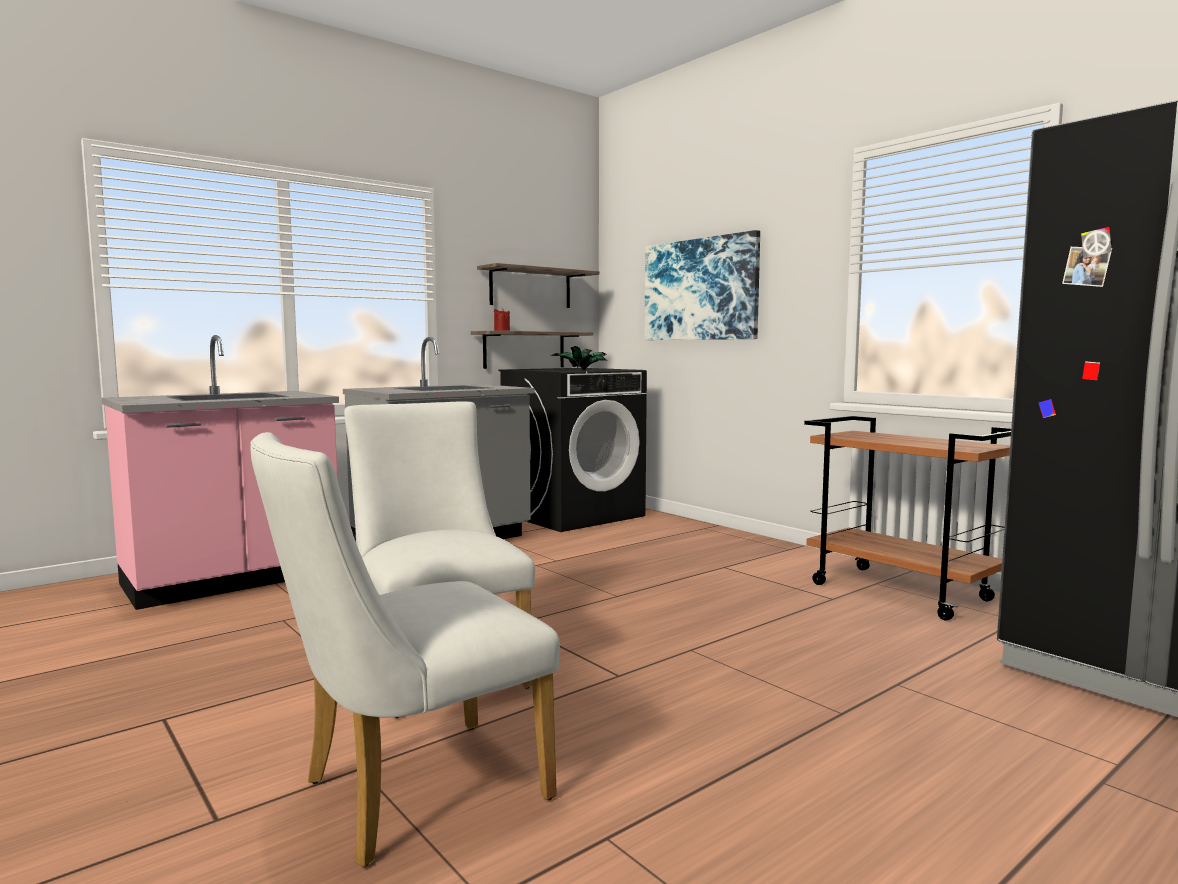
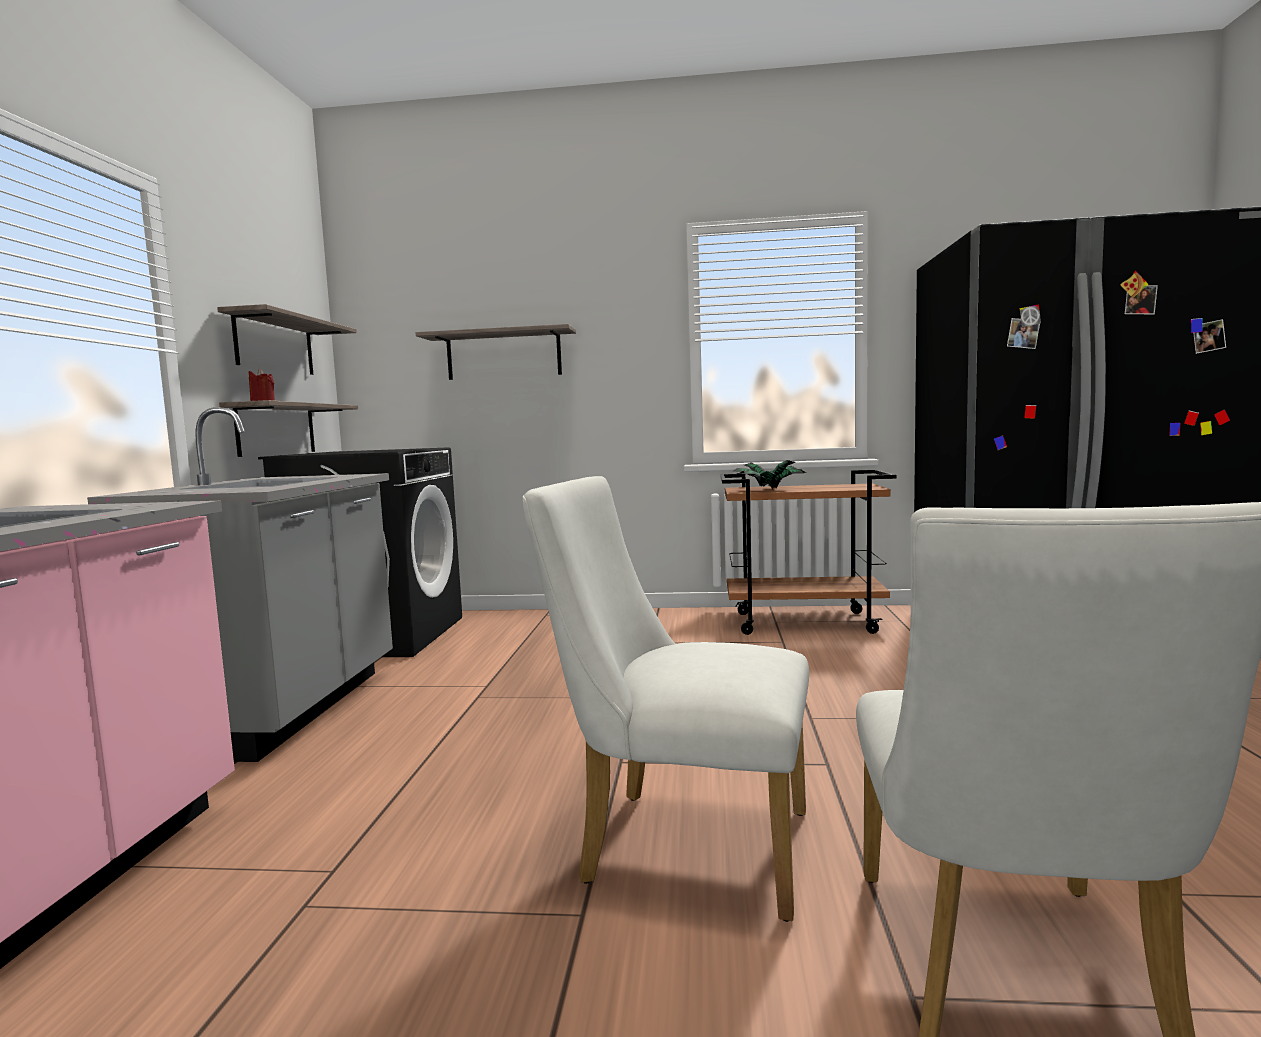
camera: 45 degrees left, 0 degrees up
(578, 370) = (390, 450): potted plant -> potted plant (767, 490)
(700, 289) = (504, 355): picture -> shelf

